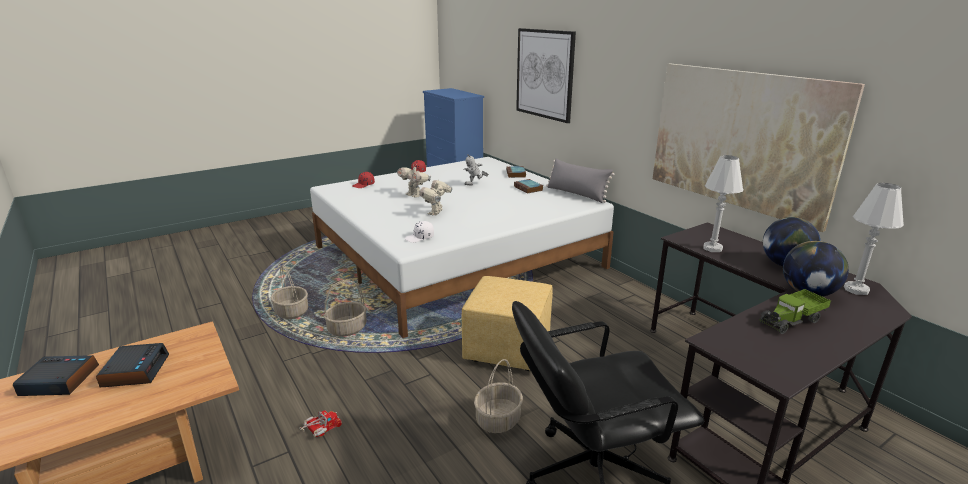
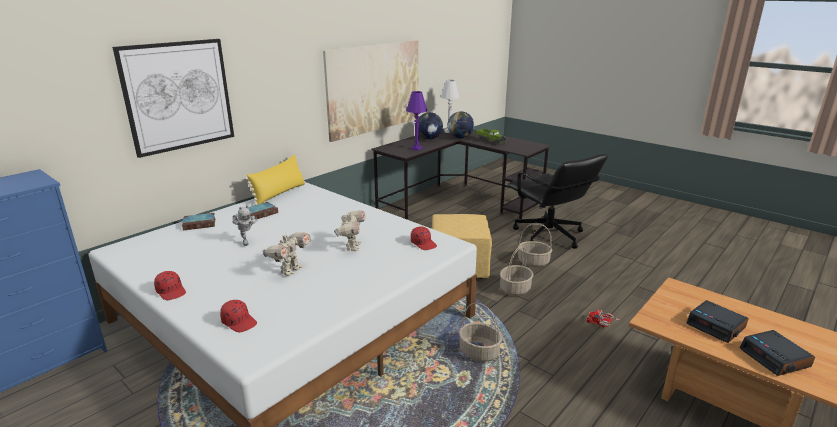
camera: 105 degrees left, 0 degrees up
(135, 371) = (716, 326): alarm clock -> alarm clock turned 105 degrees counterclockwise
(292, 312) = (470, 408): basket -> basket (515, 289)
(420, 238) = (424, 244): white cap -> red cap
(436, 213) = (352, 247): toy robot -> toy robot turned 90 degrees counterclockwise
(576, 194) = (279, 193): grey pillow -> yellow pillow
(712, 248) = (416, 148): white table lamp -> purple table lamp

